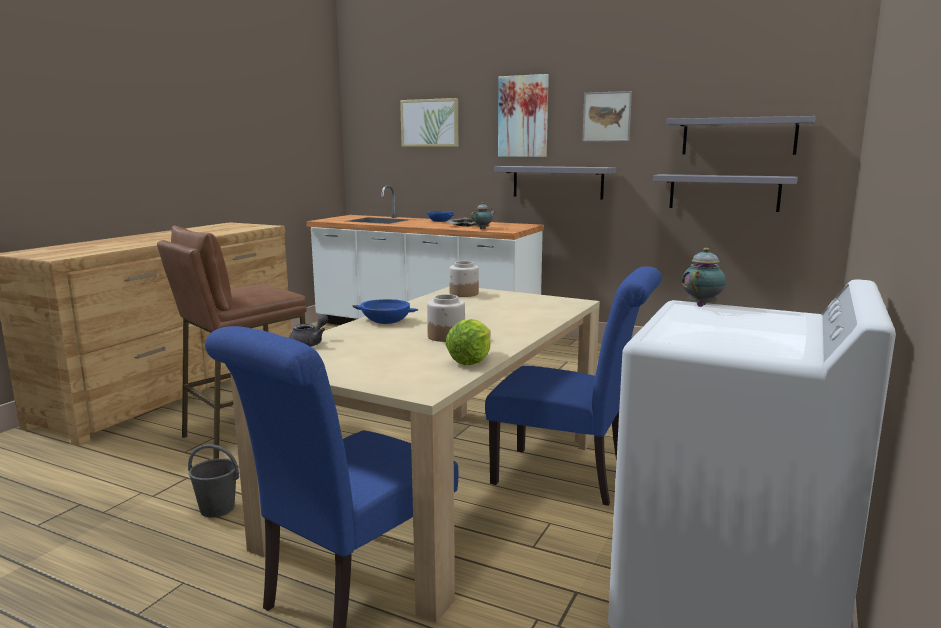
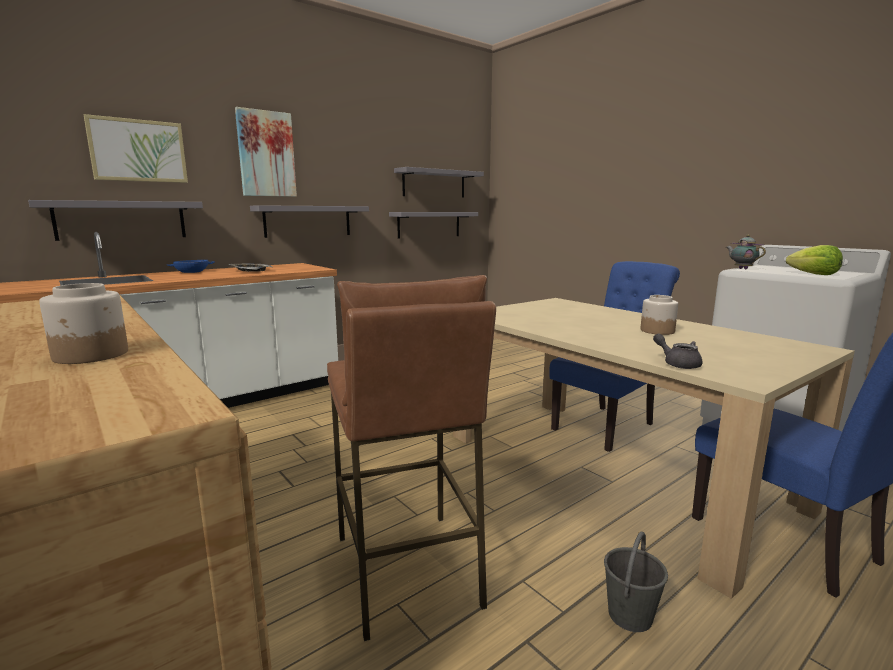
camera: 65 degrees left, 0 degrees up
(386, 320) = (590, 338): blue bowl -> none
(415, 176) = (122, 220): none -> grey shelf
(463, 294) = (498, 314): jar -> jar (91, 355)
(471, 360) = (730, 333): lettuce -> lettuce (814, 274)
(483, 229) = (290, 270): teapot -> none
(606, 116) = (346, 161): picture -> none

